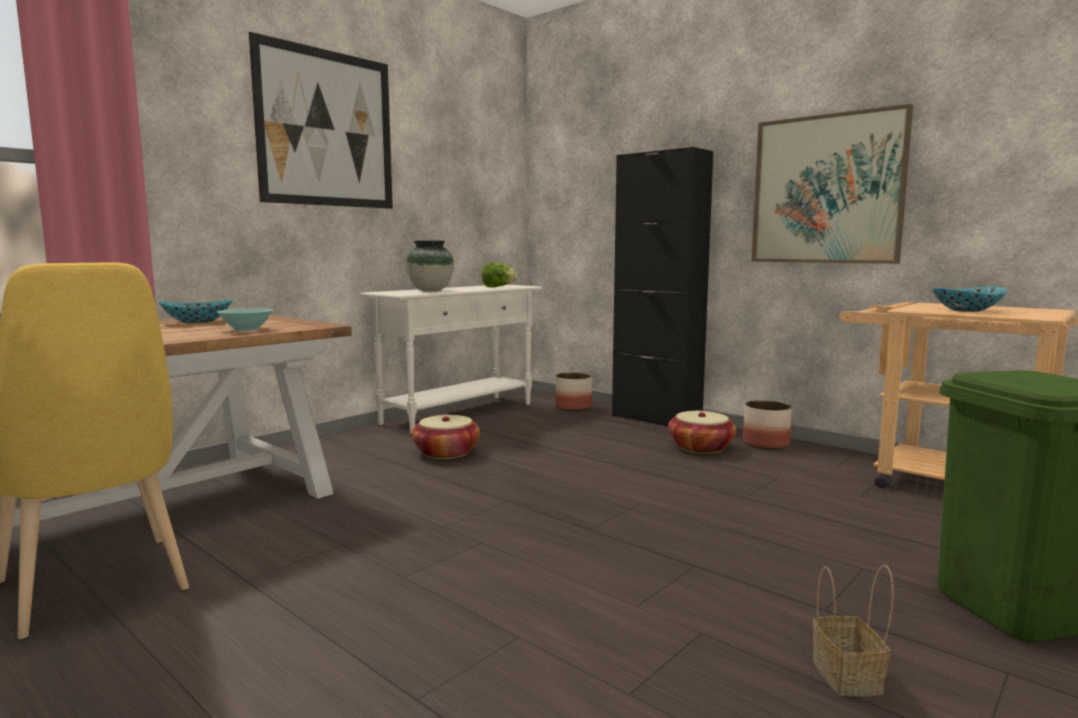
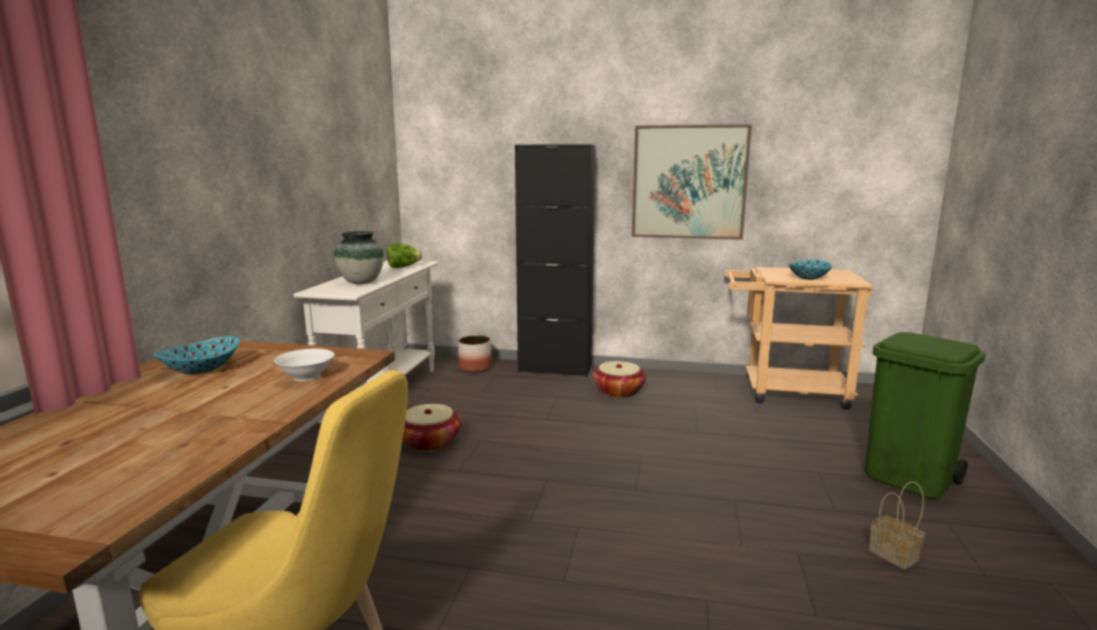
camera: 30 degrees left, 5 degrees up
(247, 330) = (307, 376): turquoise bowl -> white bowl
(327, 129) = (253, 121): picture -> none
(766, 444) = (655, 378): planter -> none

